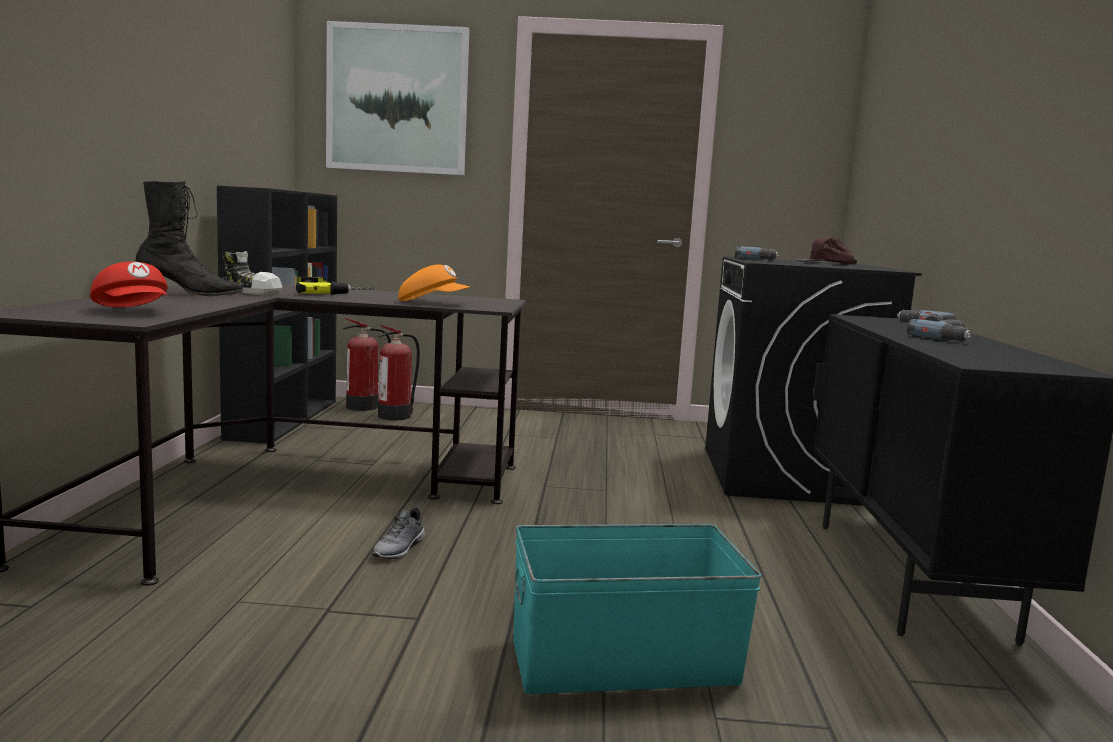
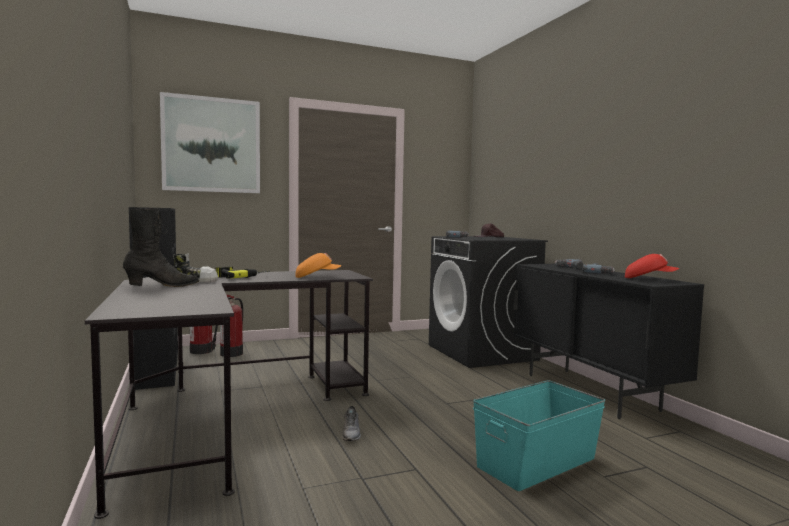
camera: 25 degrees left, 5 degrees down
(133, 311) = (183, 303): red cap -> red cap (649, 279)

